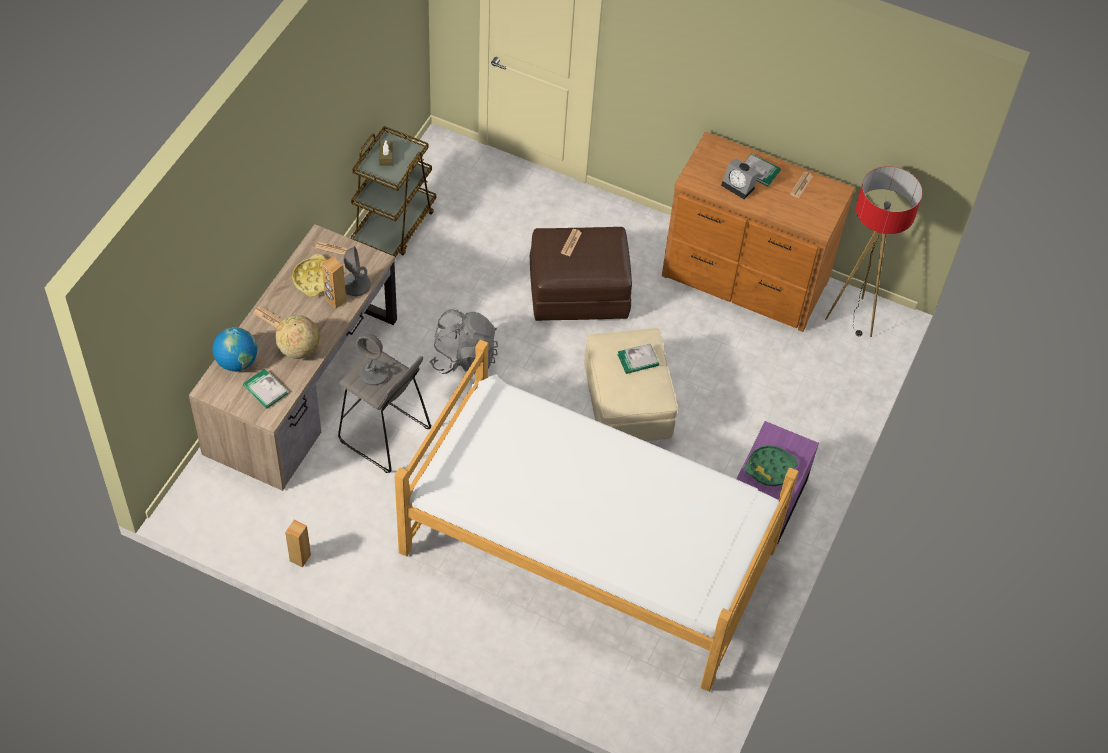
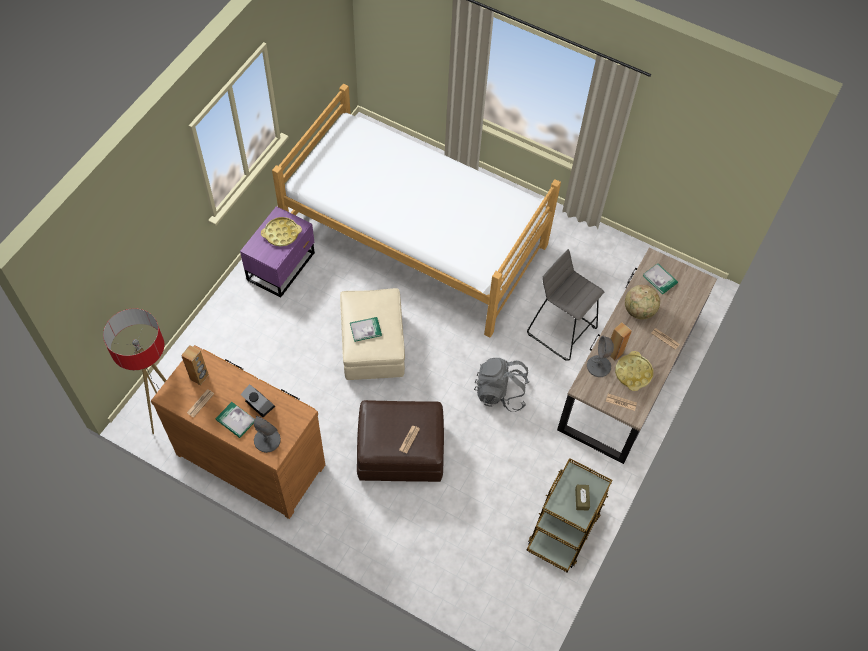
camera: 175 degrees left, 5 degrees up
(237, 362) = (685, 303): globe -> none
(300, 558) = (615, 245): brown speaker -> brown speaker (199, 377)
(374, 373) = (578, 294): grey table lamp -> grey table lamp (267, 440)
(770, 468) = (281, 234): green tray -> yellow tray

